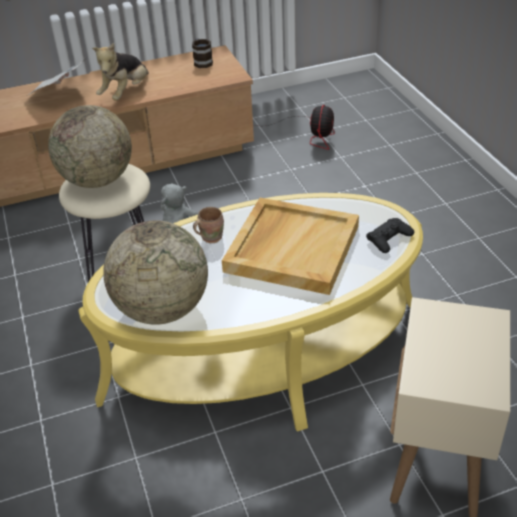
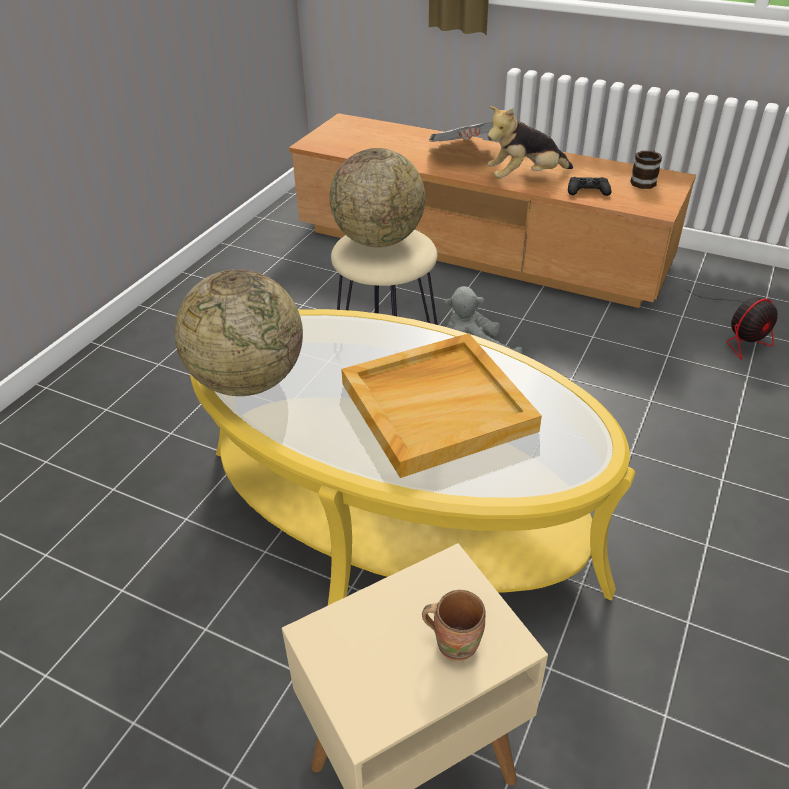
camera: 45 degrees right, 0 degrees up
(210, 237) = (383, 345): brown mug -> brown mug (455, 641)
(389, 239) = (553, 468): black game controller -> black game controller (588, 191)

